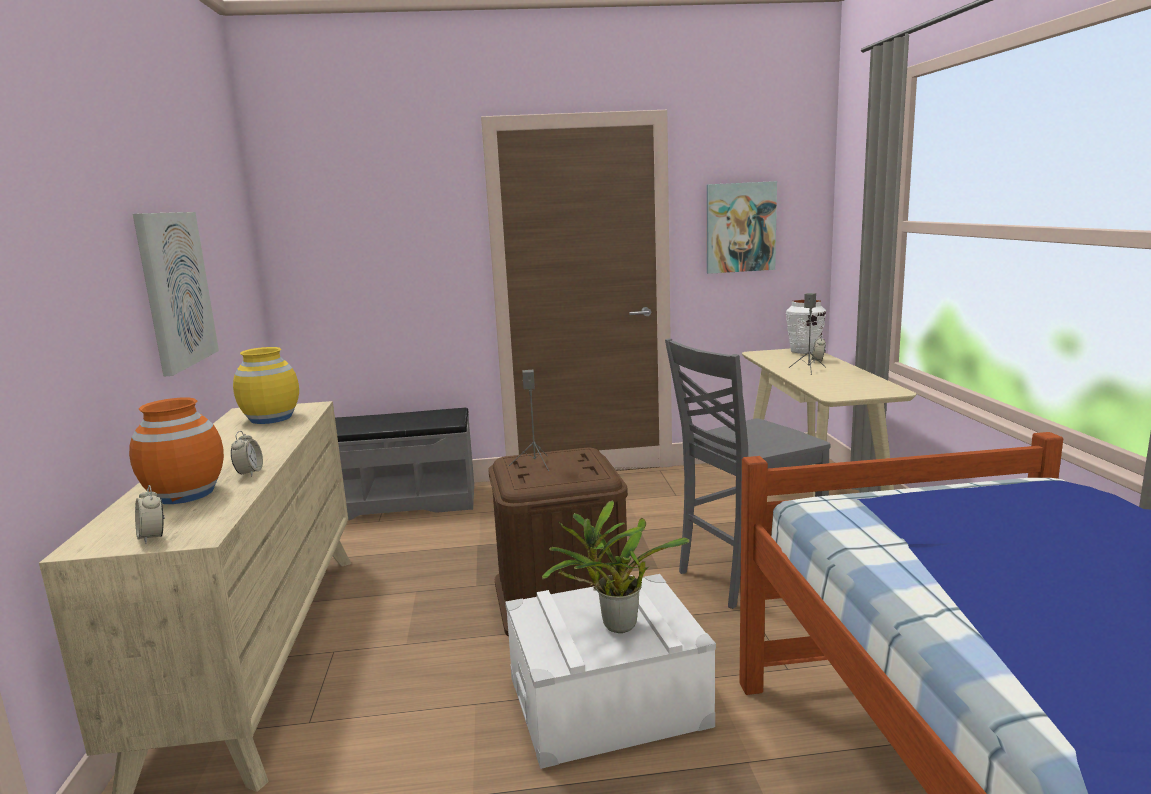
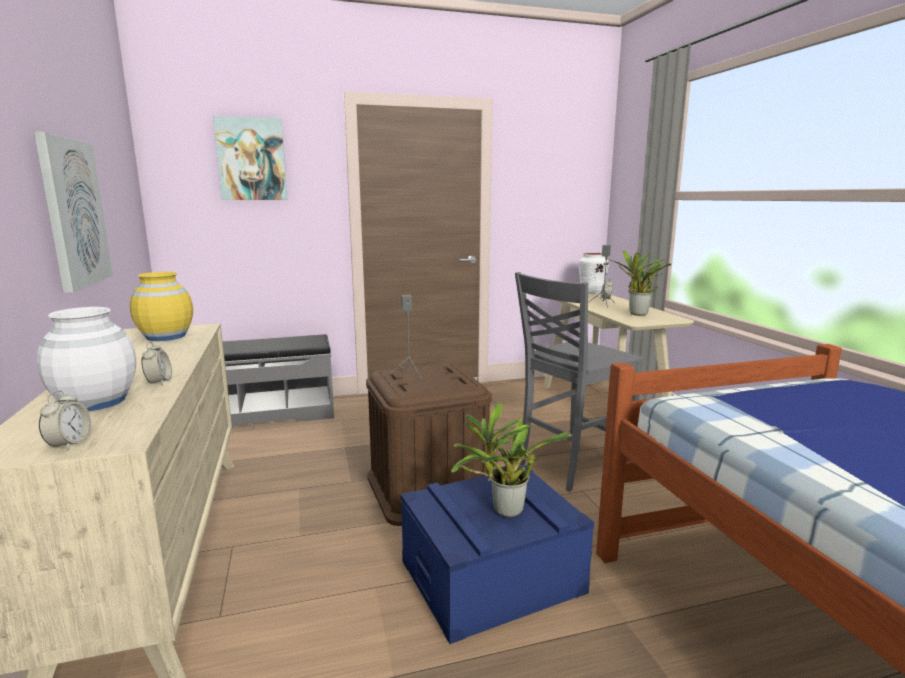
camera: 10 degrees left, 0 degrees up
(153, 537) = (69, 444): alarm clock -> alarm clock turned 135 degrees counterclockwise
(184, 494) = (95, 402): orange vase -> white vase
(607, 701) = (491, 577): white storage box -> blue storage box
(740, 227) = (544, 196): picture -> picture (251, 159)
(844, 385) = (637, 314): none -> potted plant

